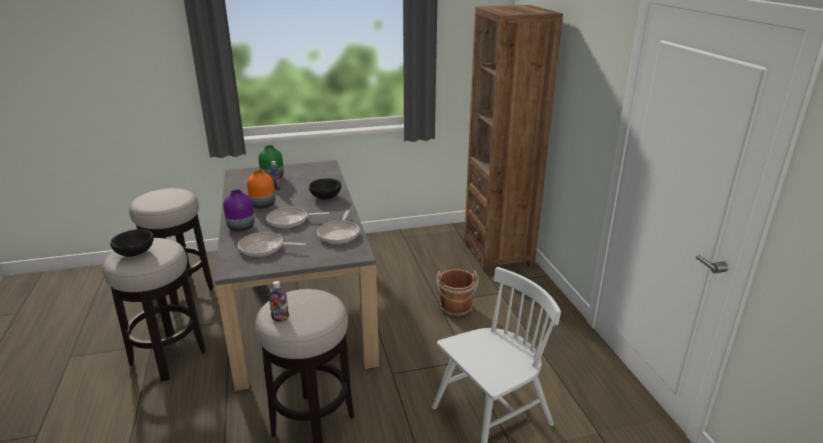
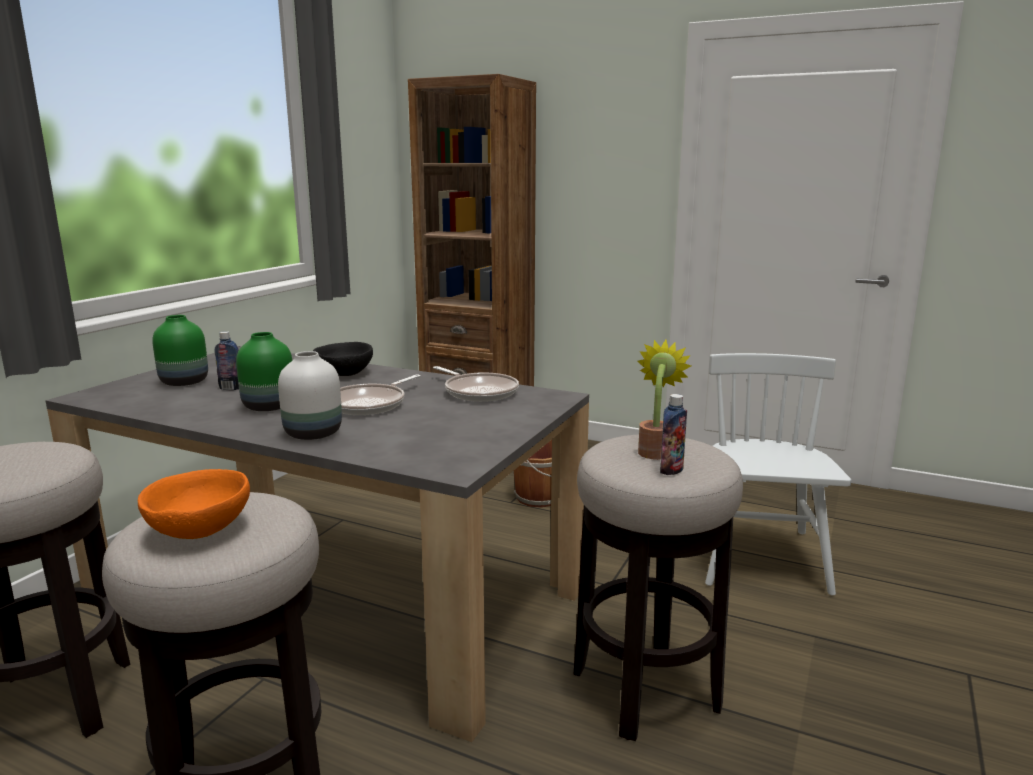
camera: 50 degrees left, 10 degrees down
(135, 252) = (199, 529): black bowl -> orange bowl
(241, 227) = (312, 433): purple vase -> white vase
(263, 205) = (269, 406): orange vase -> green vase
(264, 248) = (425, 435): frying pan -> none
(303, 306) = (655, 450): none -> potted plant

